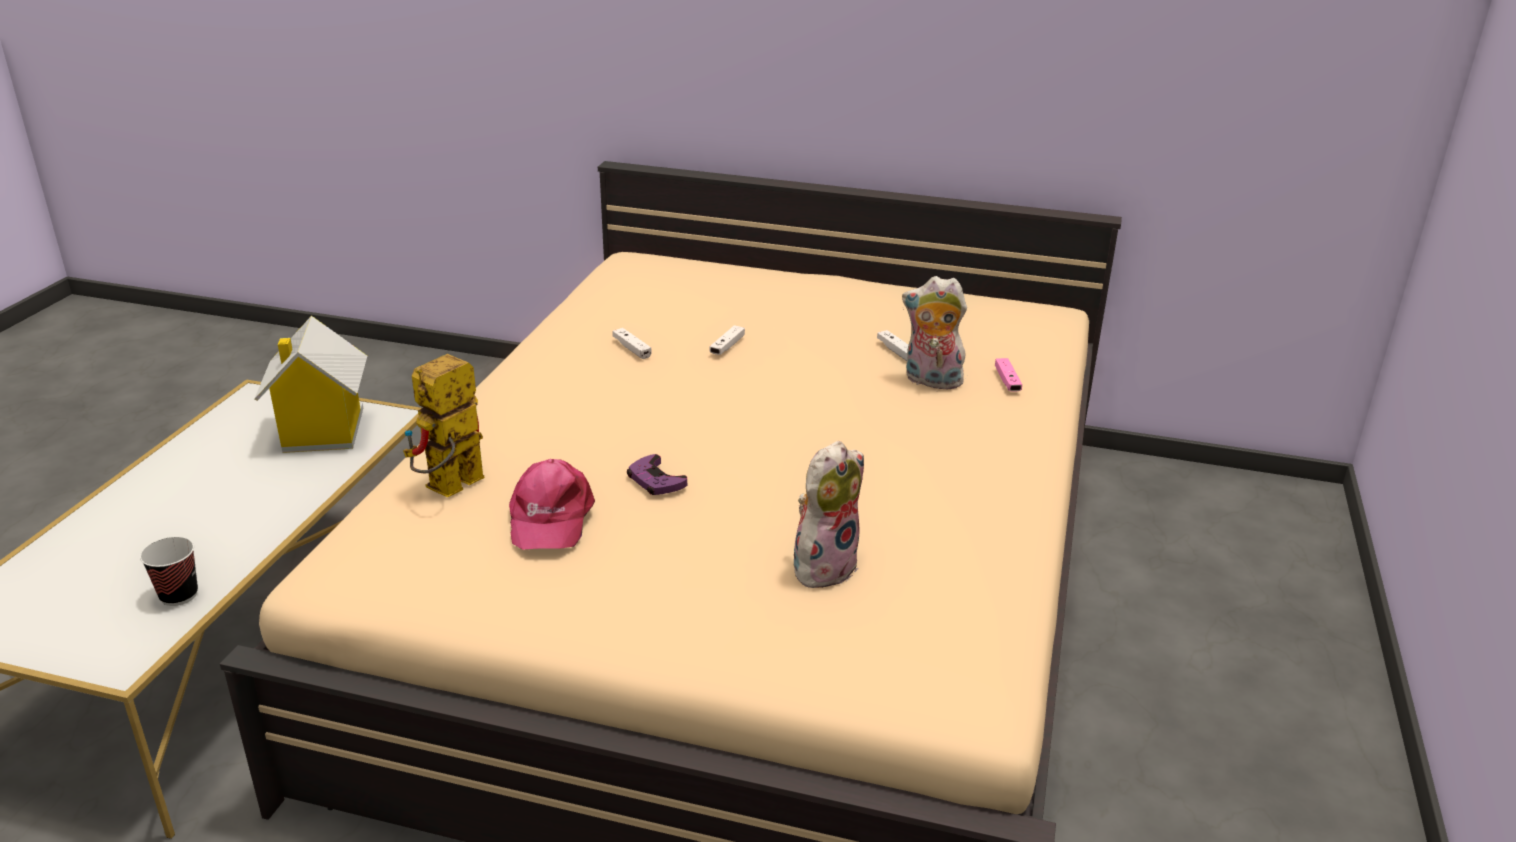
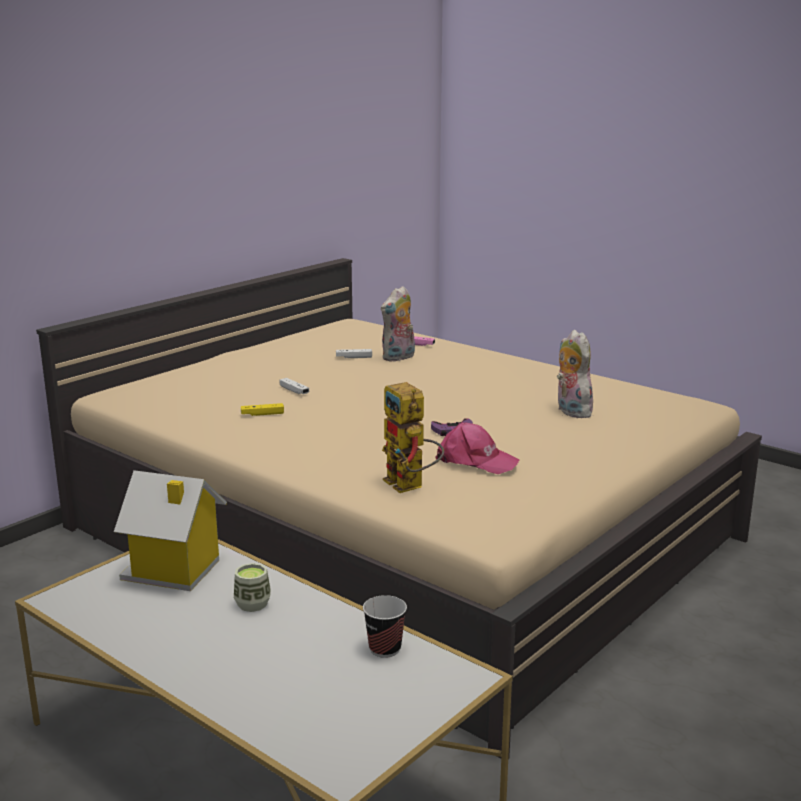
camera: 65 degrees left, 10 degrees down
(262, 493) = (252, 604): none -> cup
(632, 349) = (262, 414): white game controller -> yellow game controller

